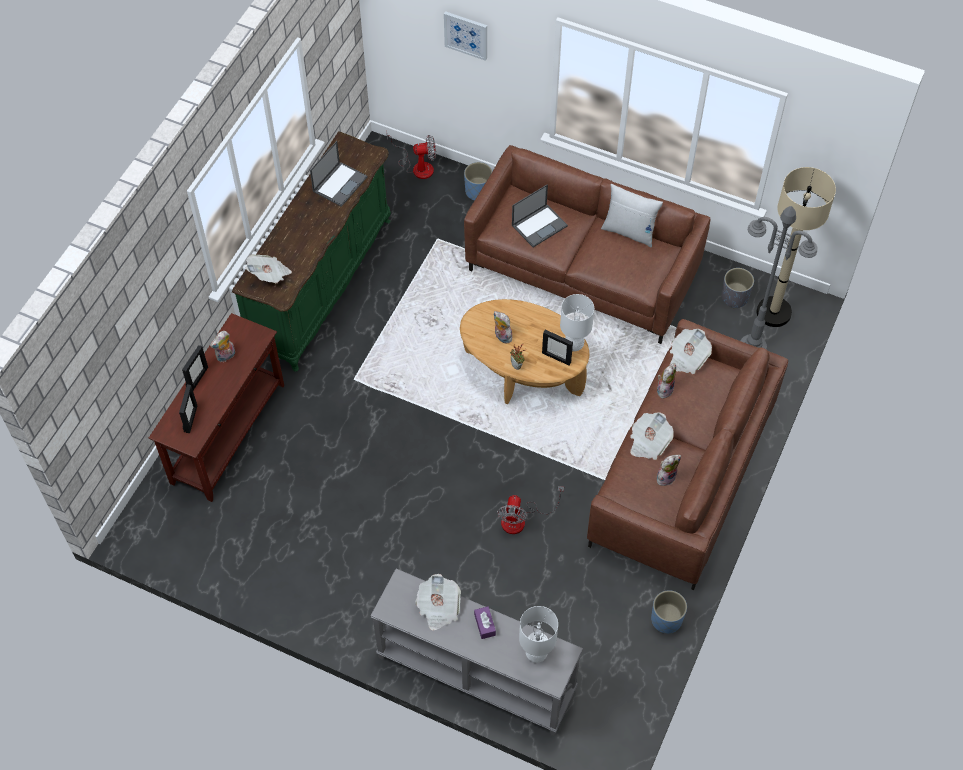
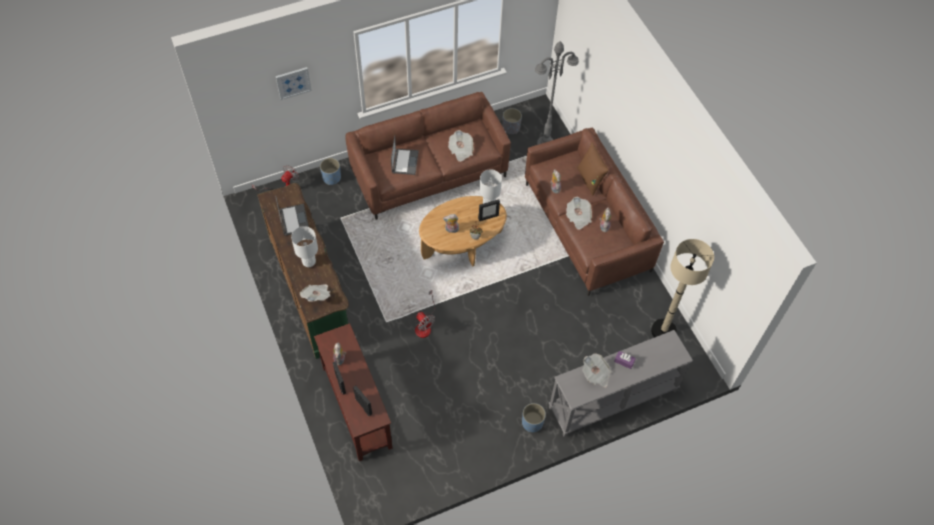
camera: 50 degrees left, 0 degrees up
(521, 519) = (545, 312): fan -> fan (424, 325)
(537, 654) = (660, 351): white table lamp -> white table lamp (309, 262)
(629, 232) = (449, 130): grey pillow -> none
(666, 620) = (657, 295): blue planter -> blue planter (532, 423)
(687, 358) = (546, 165): newspaper -> newspaper (461, 150)
(717, 415) = (589, 179): none -> brown pillow
(773, 312) = (535, 121): beige floor lamp -> beige floor lamp (663, 331)

